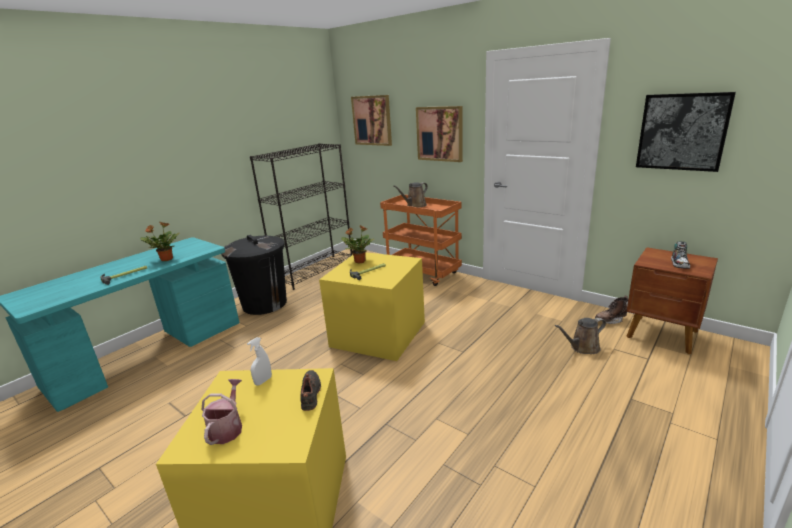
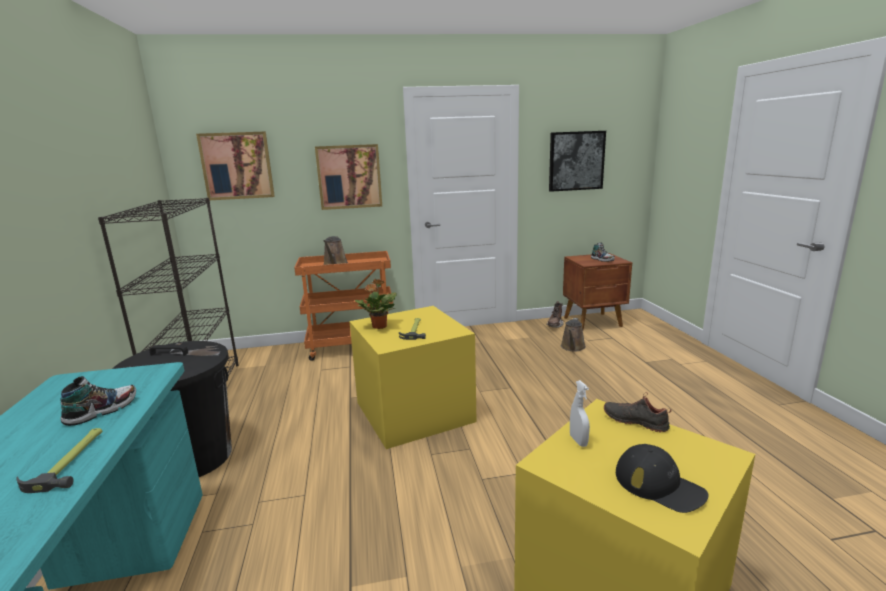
camera: 50 degrees left, 5 degrees down
(166, 259) = (102, 411): potted plant -> shoe
(228, 428) = (659, 485): watering can -> black cap

